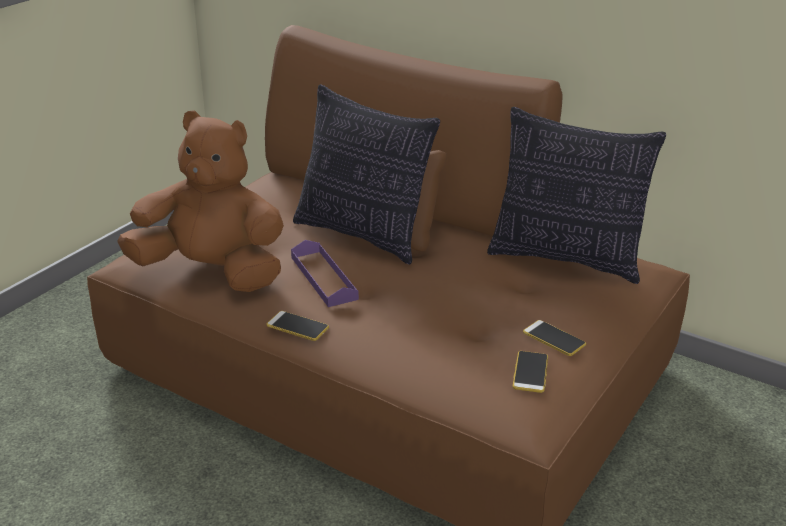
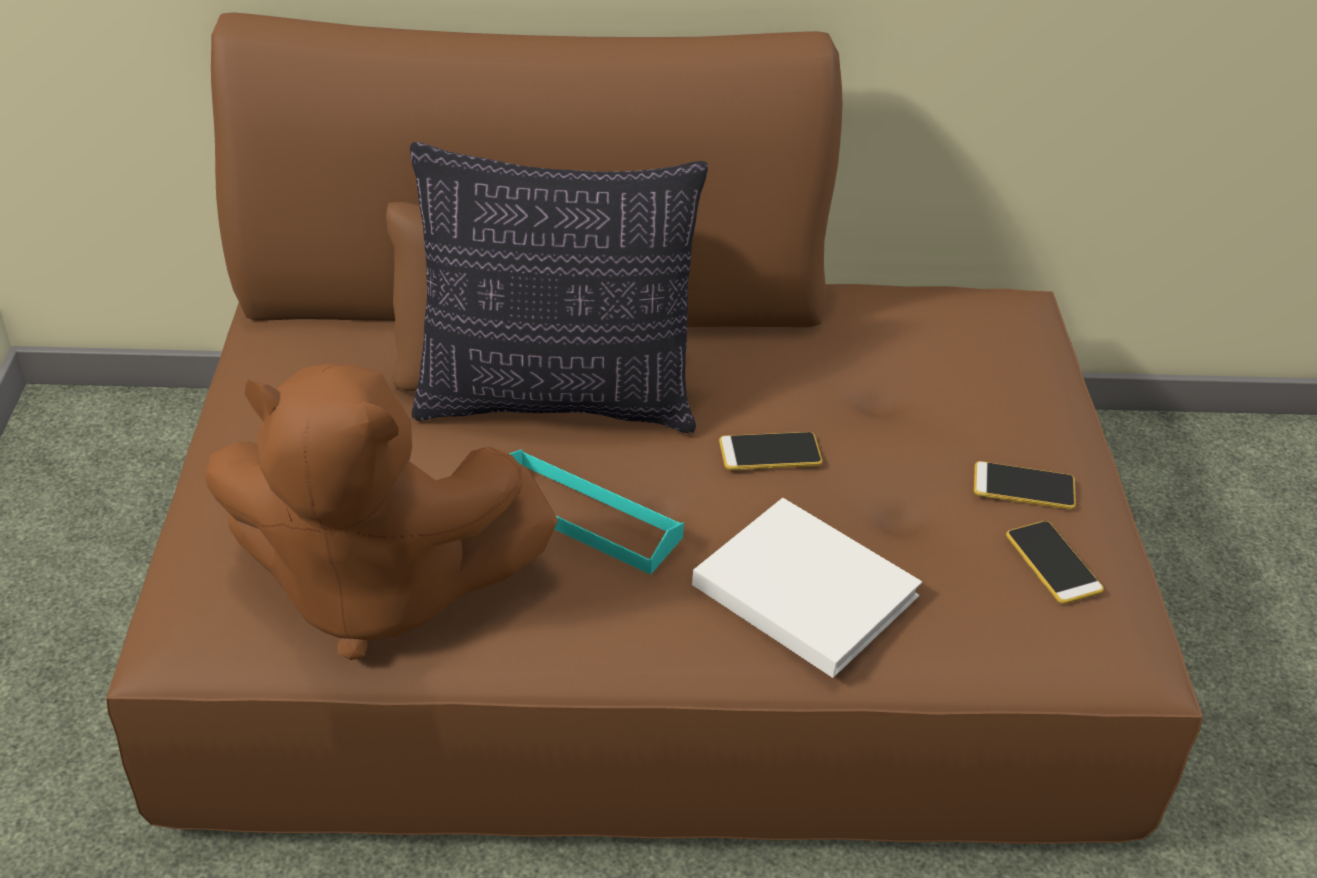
camera: 35 degrees left, 10 degrees up
(212, 272) = (377, 588): brown plush toy -> brown plush toy turned 150 degrees counterclockwise
(297, 326) = (642, 637): phone -> phone (770, 452)
(323, 278) = (583, 517): purple tray -> turquoise tray
(389, 335) = (800, 587): none -> white book
(566, 259) = (897, 330): pillow -> none

